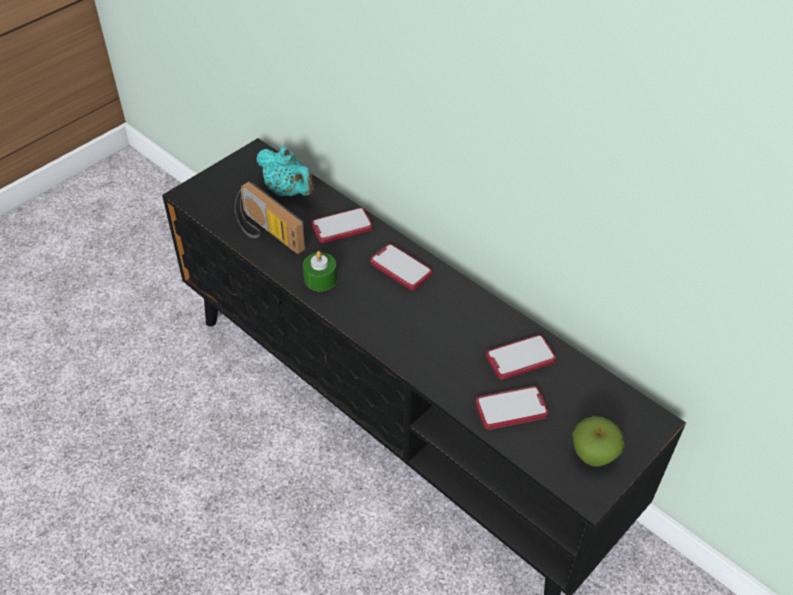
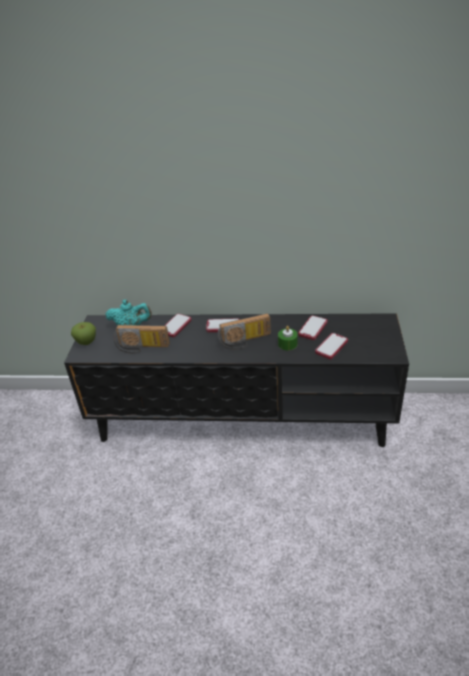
camera: 35 degrees left, 10 degrees down
(320, 279) = (191, 350): green candle -> green candle (287, 344)
(403, 314) = (245, 341): none -> radio
(593, 455) = (379, 343): apple -> apple (86, 342)

